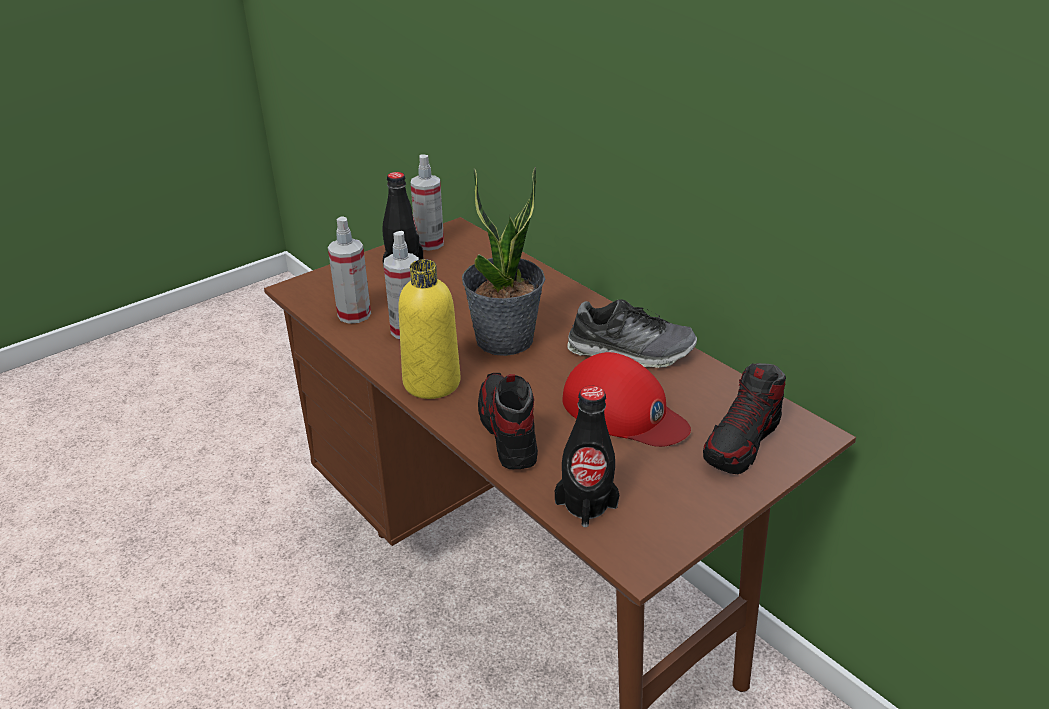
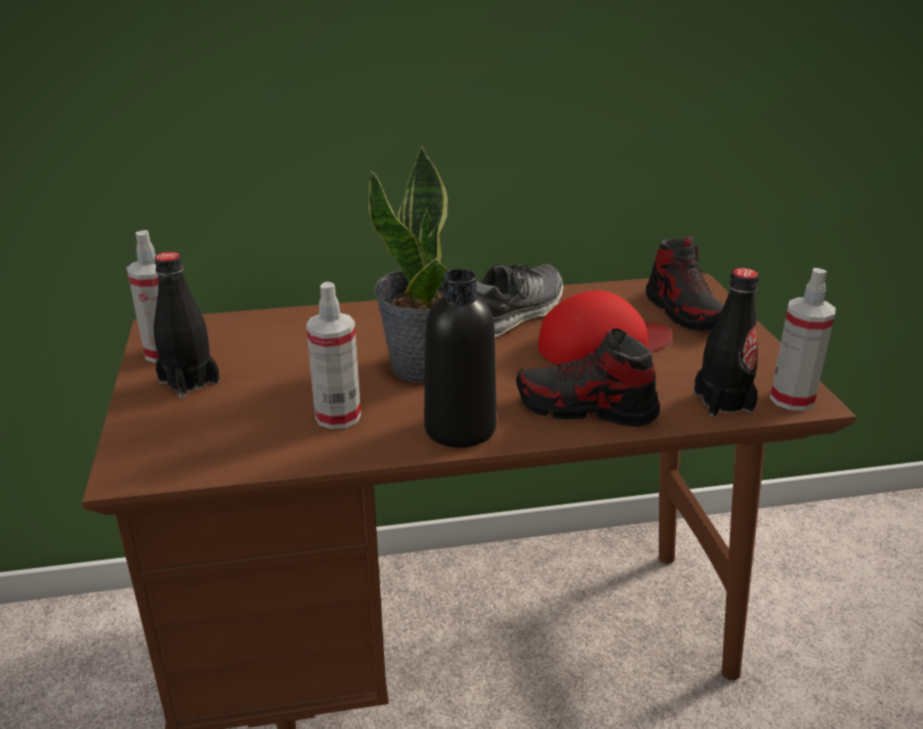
camera: 60 degrees left, 5 degrees down
(354, 314) = (255, 443): spray bottle -> spray bottle (792, 399)
(431, 382) = (460, 428): yellow bottle -> black bottle

